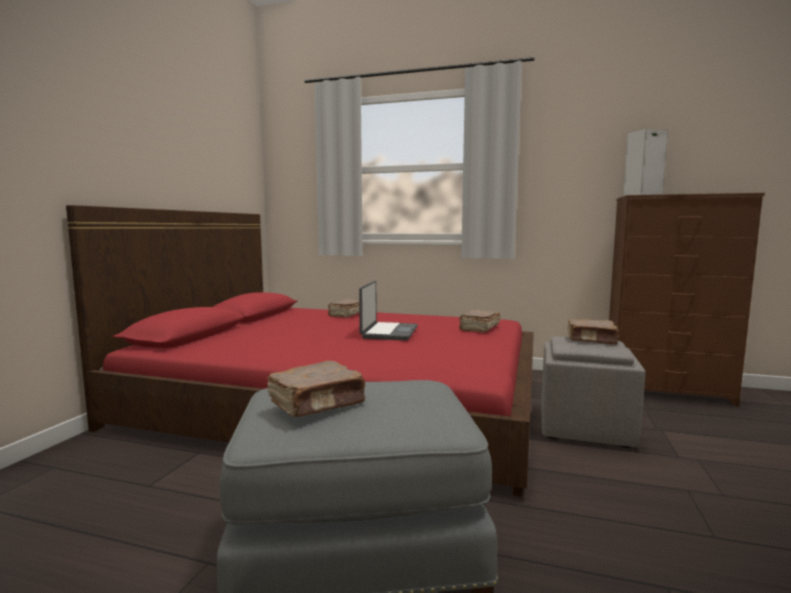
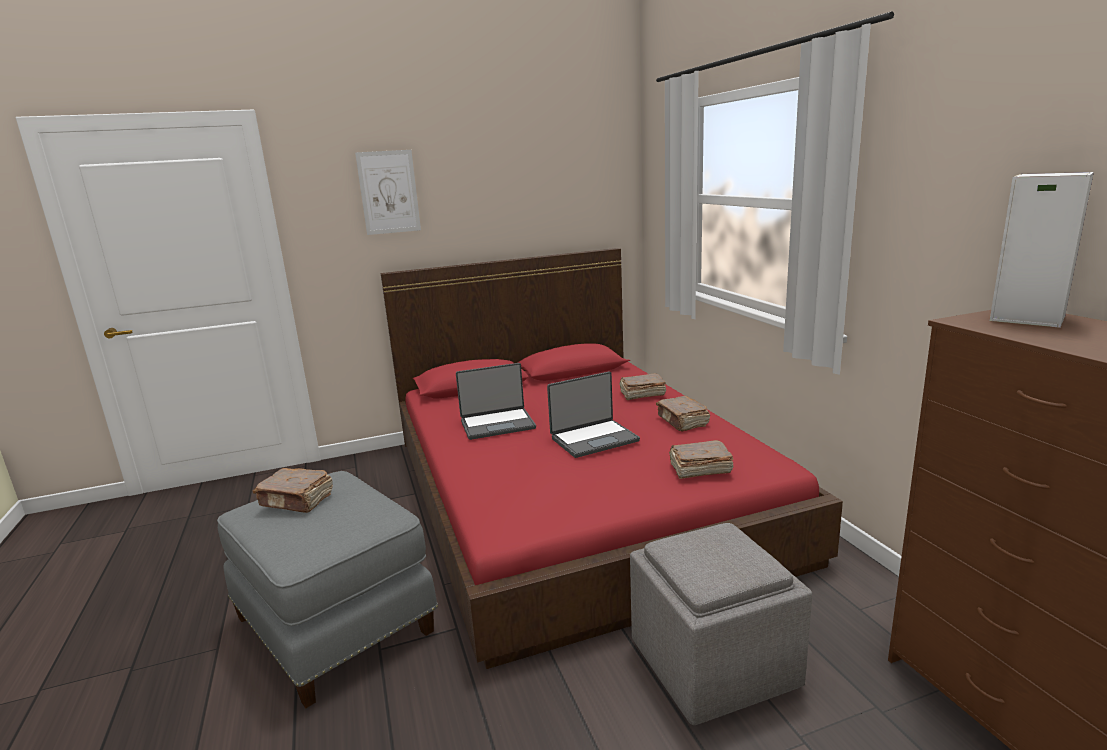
camera: 55 degrees right, 10 degrees up
(76, 110) = (389, 192): none -> picture
(293, 343) = (497, 424): none -> laptop
(592, 340) = (738, 553): brown book -> brown book (682, 422)

